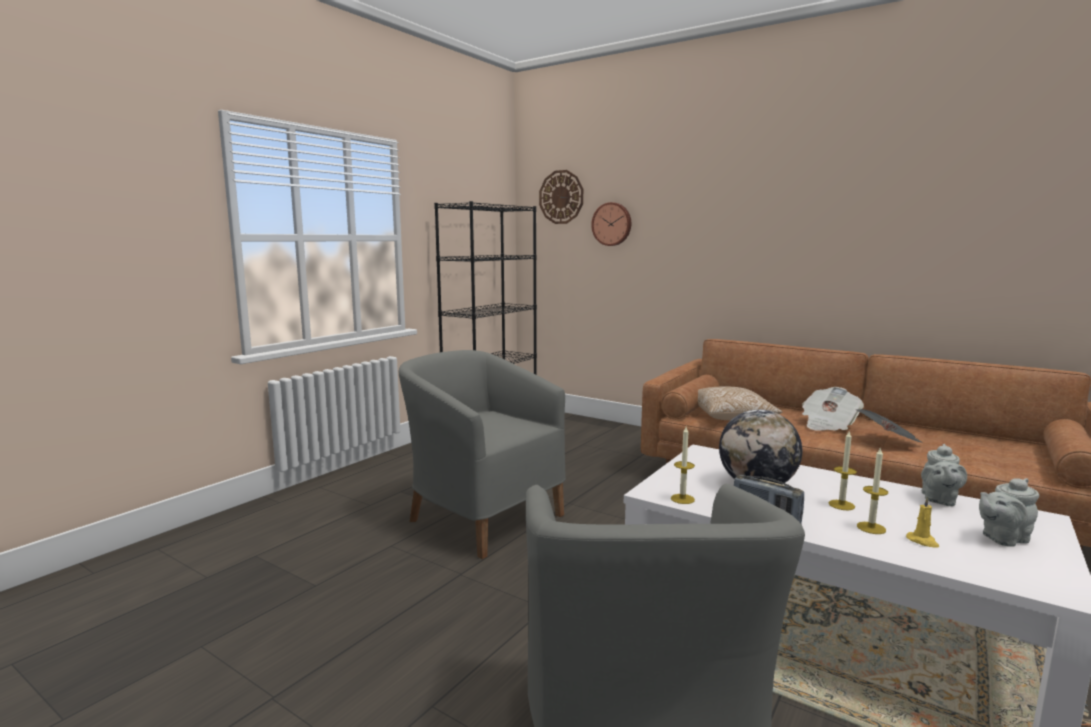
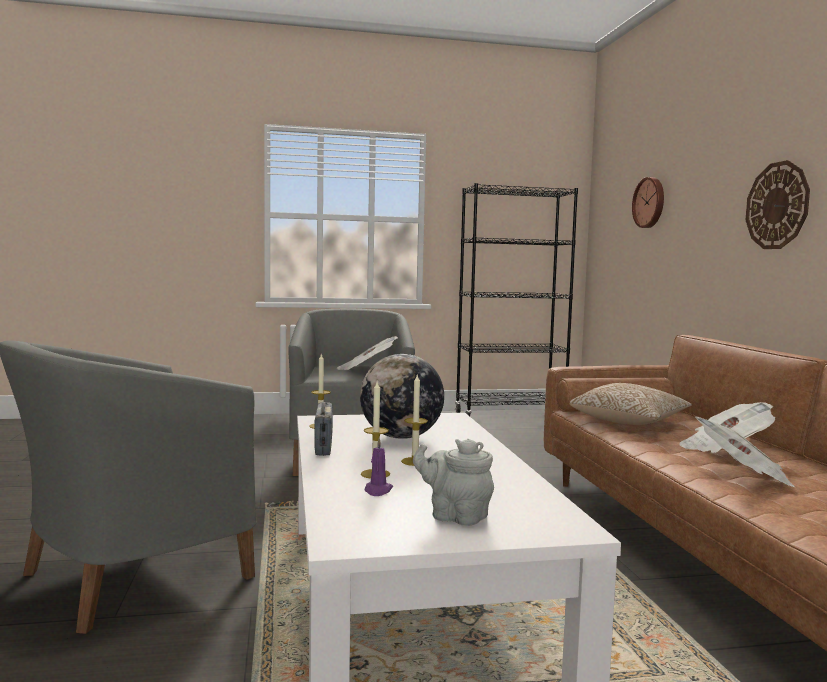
camera: 45 degrees right, 5 degrees down
(502, 420) = (366, 370): none -> newspaper
(561, 197) = (617, 177): wall clock -> wall clock (777, 205)
(923, 541) = (377, 491): yellow candle -> purple candle
(939, 500) = (520, 488): grey teapot -> none

